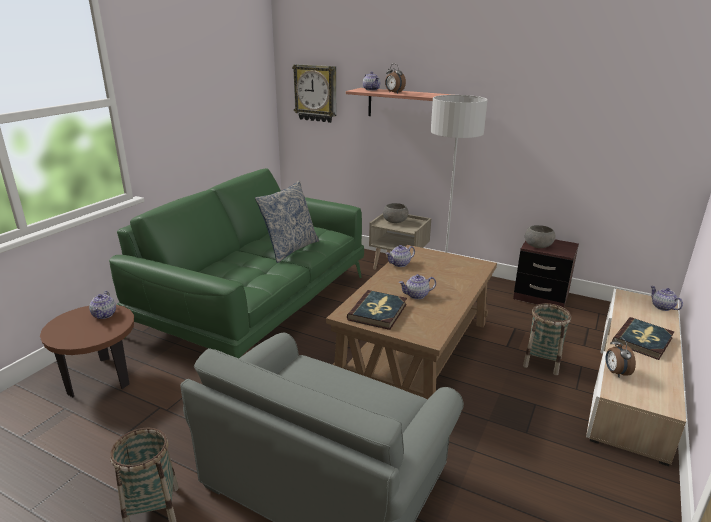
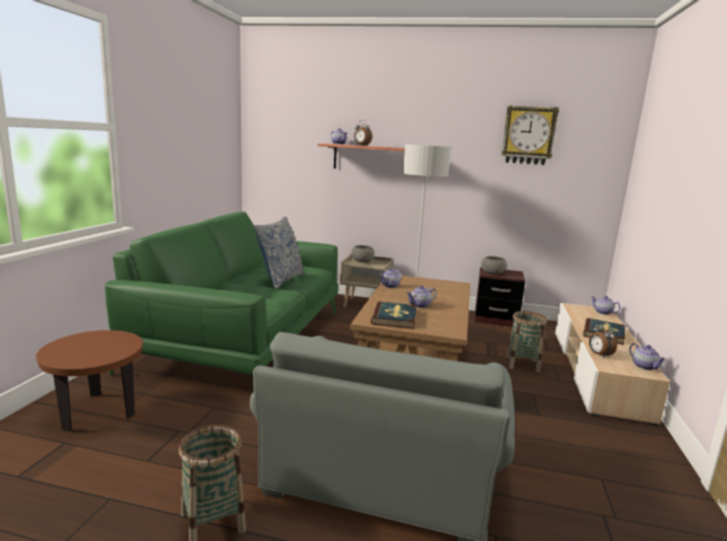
camera: 15 degrees left, 10 degrees down
(104, 315) = (107, 338): teapot -> teapot (644, 366)
(316, 93) = (282, 149): wall clock -> wall clock (528, 135)

